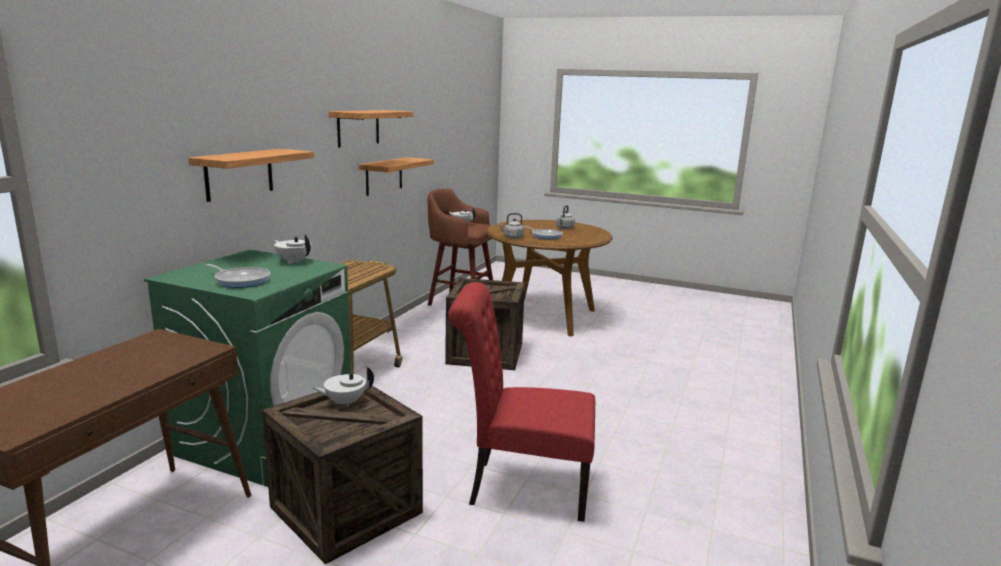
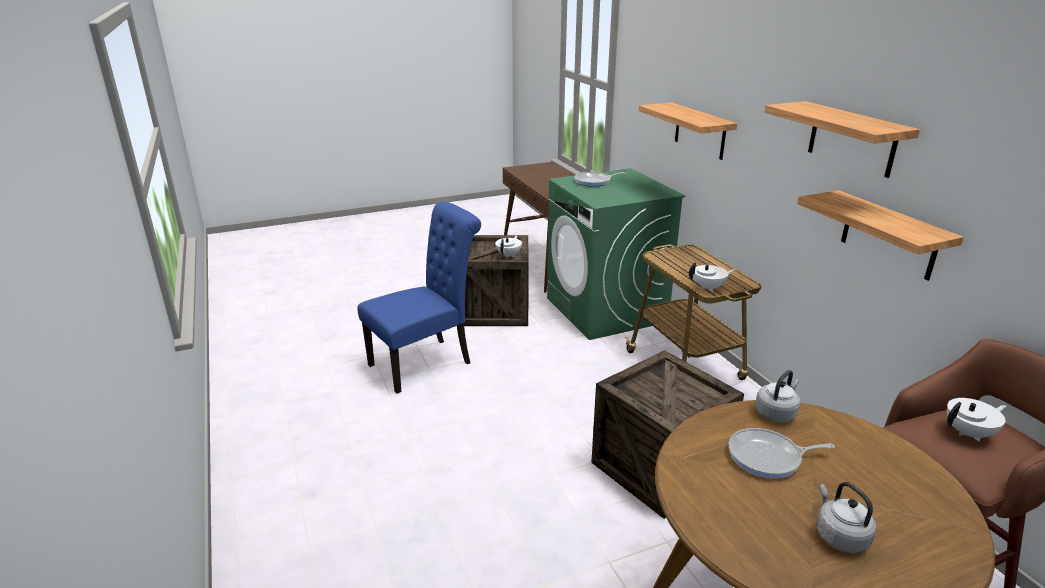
camera: 135 degrees right, 10 degrees up
(293, 261) = (625, 198): white teapot -> white teapot (709, 288)
(521, 487) = (426, 362): red chair -> blue chair

